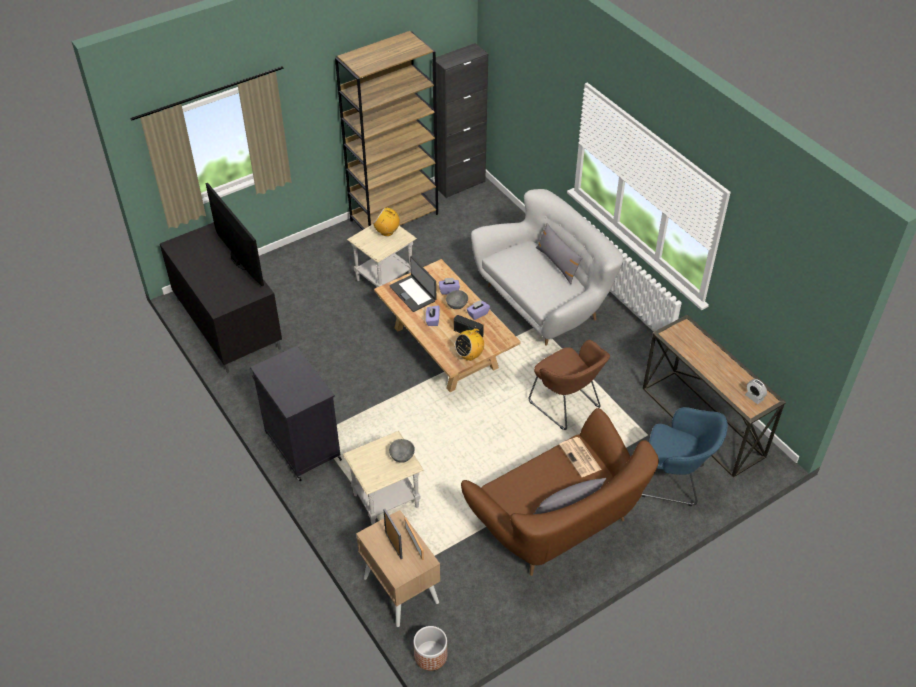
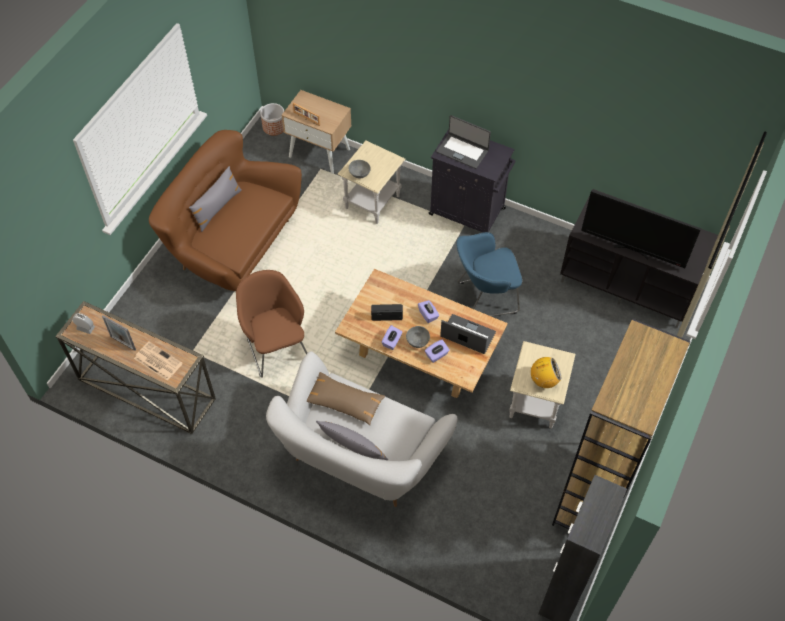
camera: 150 degrees right, 10 degrees up
(299, 386) = (462, 151): none -> laptop
(394, 545) = (319, 111): picture frame -> picture frame (123, 343)
(469, 355) = (371, 295): radio -> none
(545, 292) = (344, 402): none -> brown pillow
(567, 406) = (276, 346): brown armchair -> brown armchair turned 45 degrees clockwise
(580, 457) = (225, 249): newspaper -> newspaper (157, 361)
(675, 480) = (153, 320): blue armchair -> blue armchair (484, 297)

